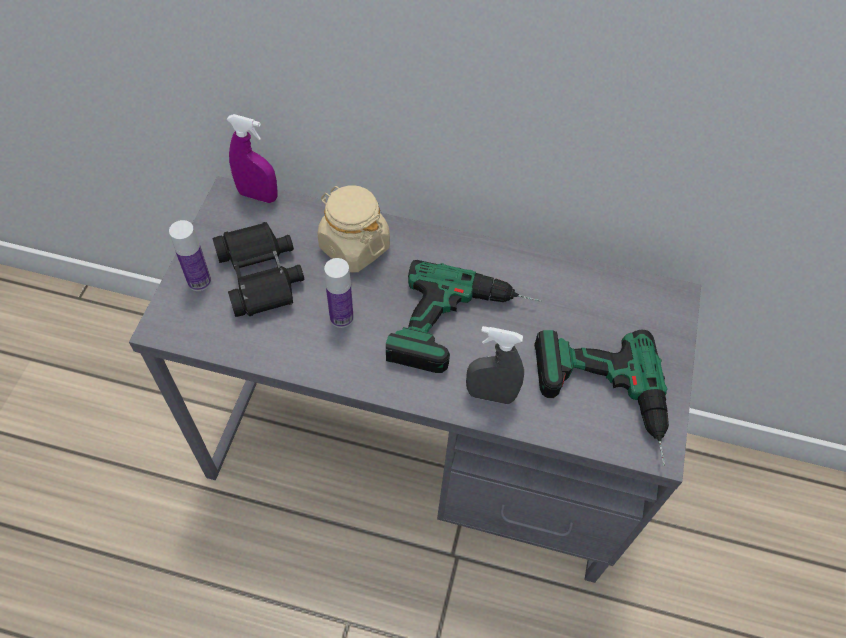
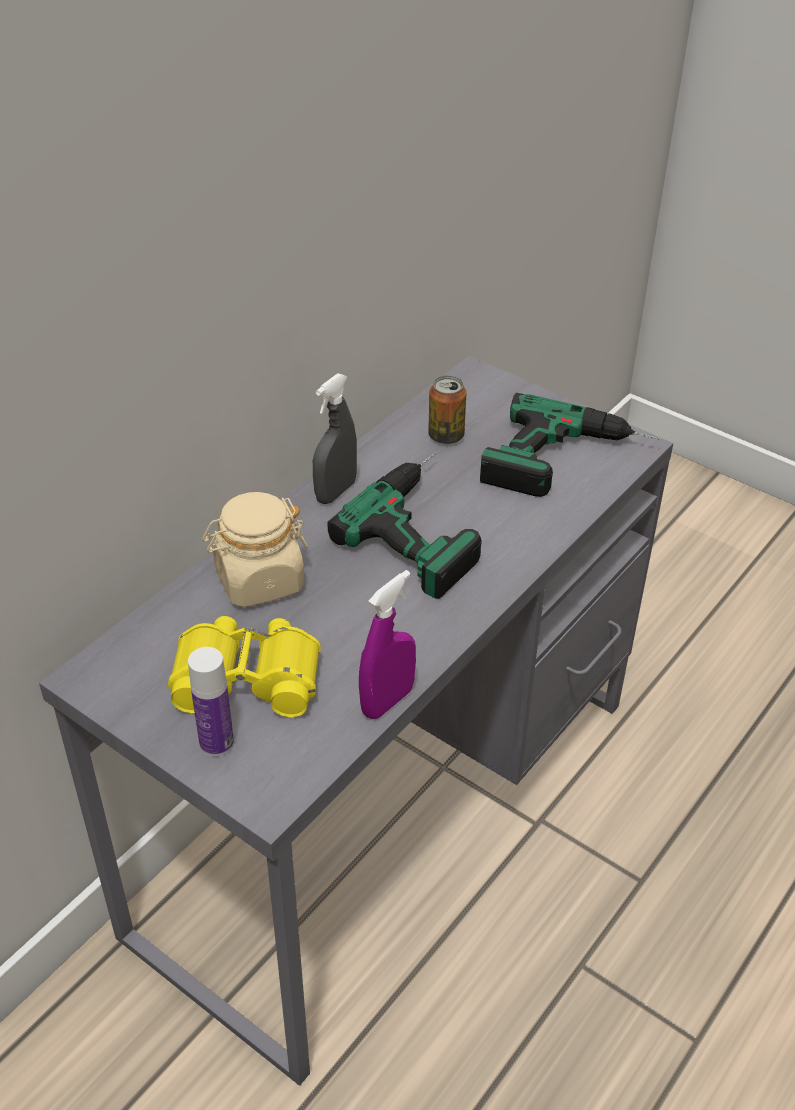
camera: 65 degrees left, 15 degrees down
(258, 195) = (109, 648): purple spray bottle -> purple spray bottle (387, 701)
(261, 275) = (247, 677): black binoculars -> yellow binoculars
(341, 317) = (357, 620): bottle -> none
(490, 395) = (523, 532): grey spray bottle -> grey spray bottle (335, 492)
(579, 303) = (446, 436): none -> can

